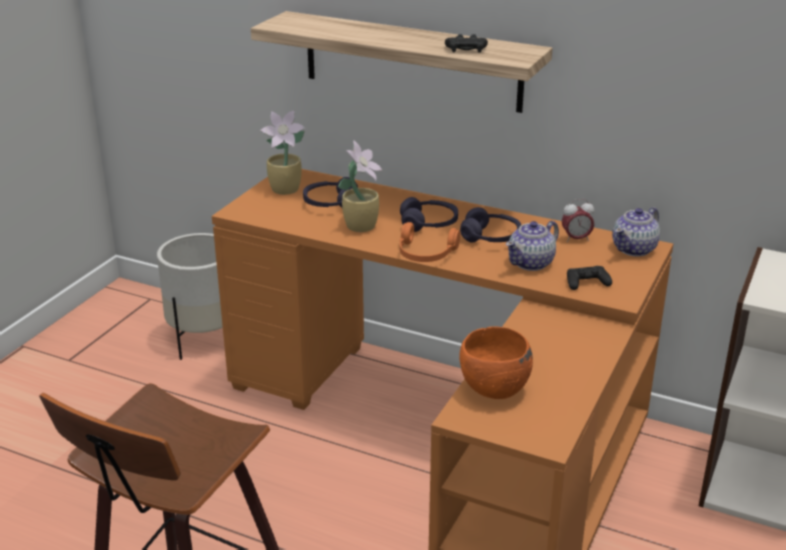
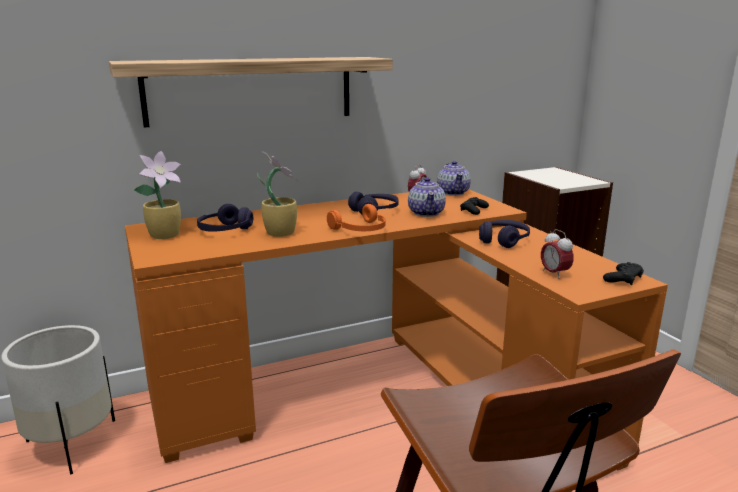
camera: 50 degrees left, 10 degrees down
(429, 224) = (321, 218): purple headphones -> purple headphones (503, 240)
(466, 49) = (326, 58): black game controller -> black game controller (623, 279)
(493, 390) = (554, 274): orange bowl -> alarm clock

